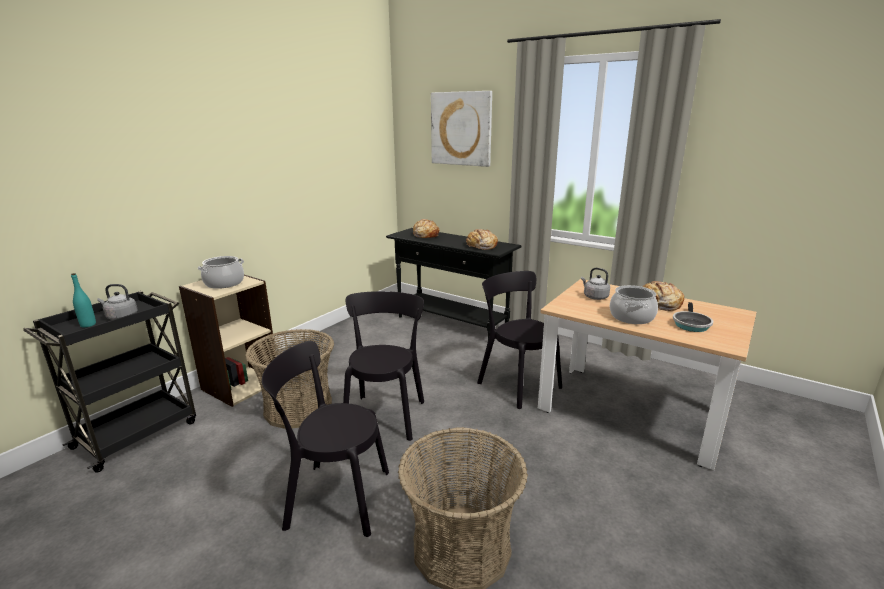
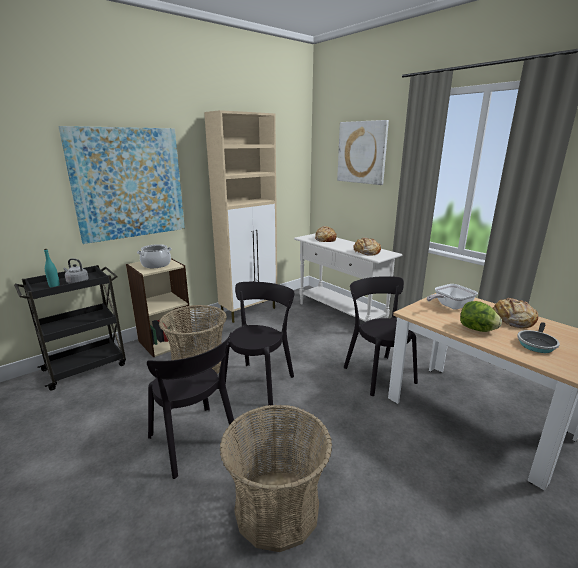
camera: 15 degrees right, 0 degrees up
(176, 177) = (129, 183): none -> picture
(333, 498) = (195, 442): black chair -> black chair turned 150 degrees counterclockwise
(338, 333) = (249, 311): none -> beige cabinet
(451, 323) = (341, 314): black console table -> white console table
(594, 297) = (450, 306): grey kettle -> frying pan
(631, 317) = (477, 329): cooking pot -> lettuce

